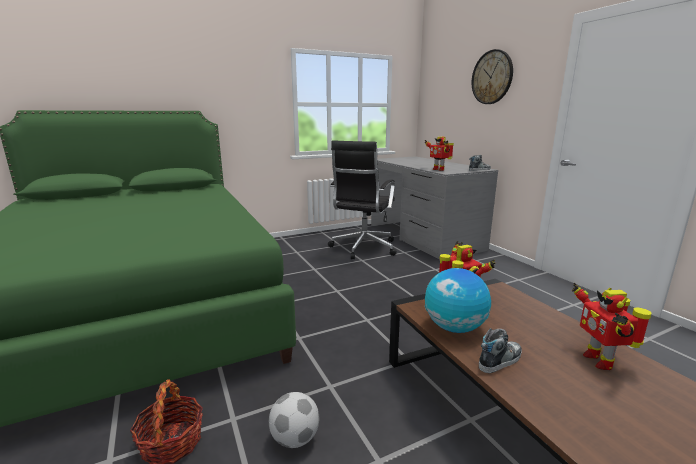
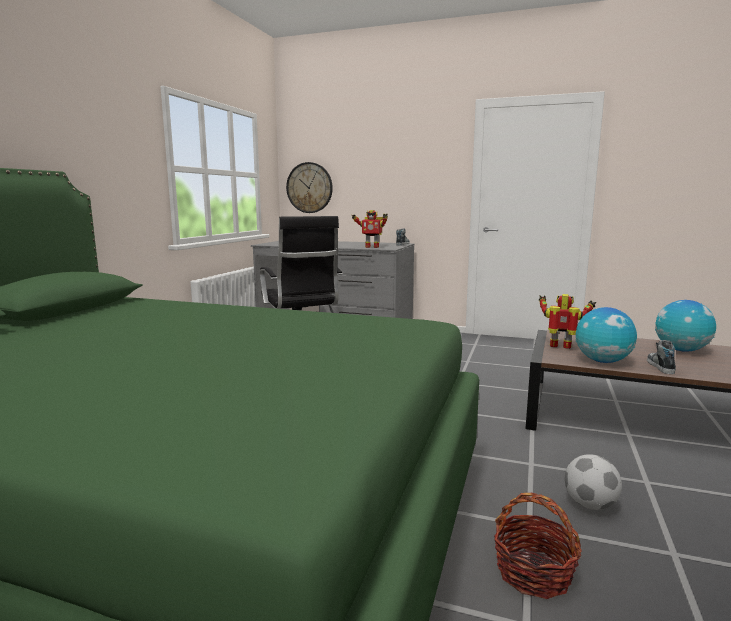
camera: 45 degrees left, 5 degrees down
(492, 77) = (390, 149): wall clock -> wall clock (309, 187)
(599, 360) = (681, 350): toy robot -> globe

